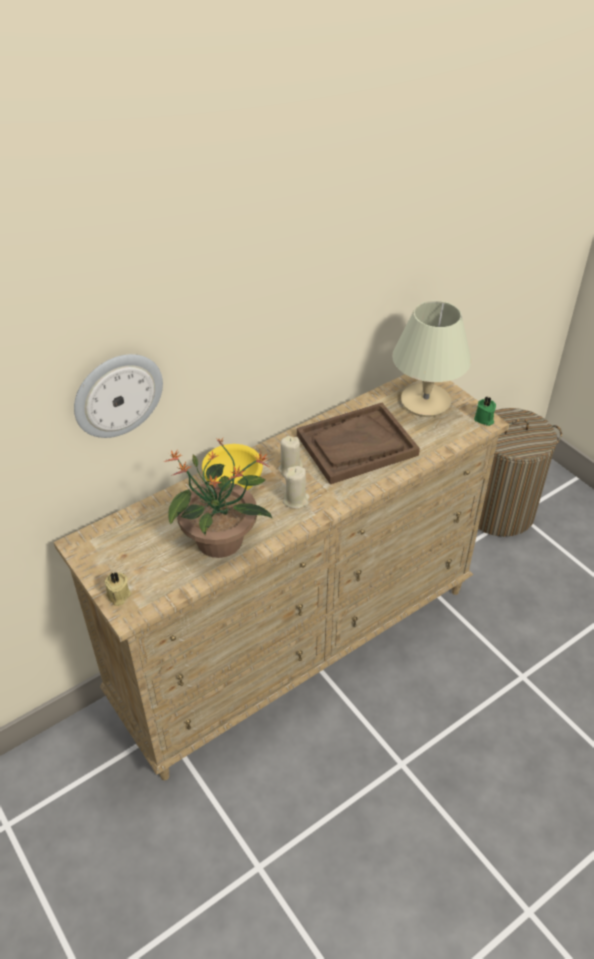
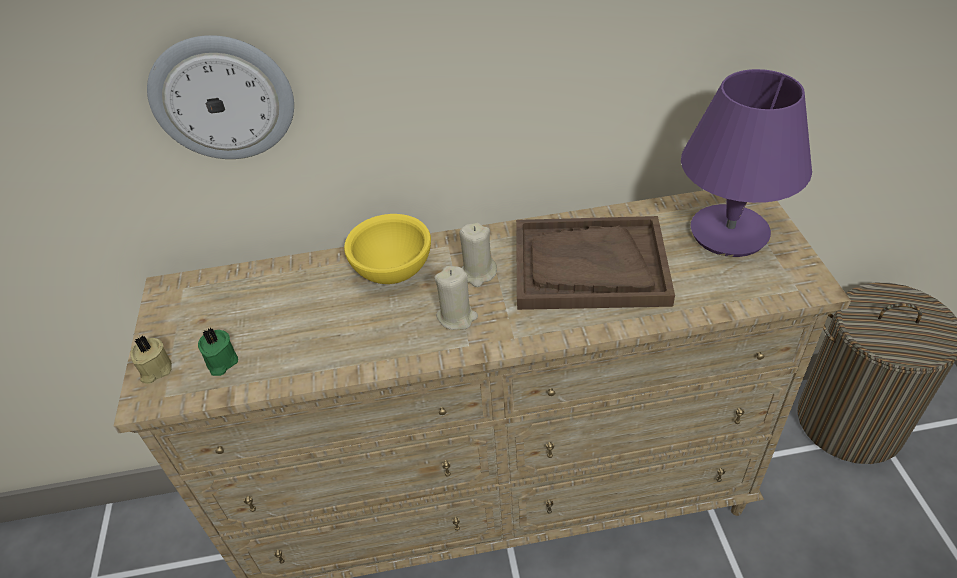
camera: 30 degrees right, 0 degrees up
(221, 541) = (324, 341): potted plant -> none
(425, 401) = (728, 232): beige table lamp -> purple table lamp
(484, 419) = (810, 282): green candle -> green candle (221, 362)

